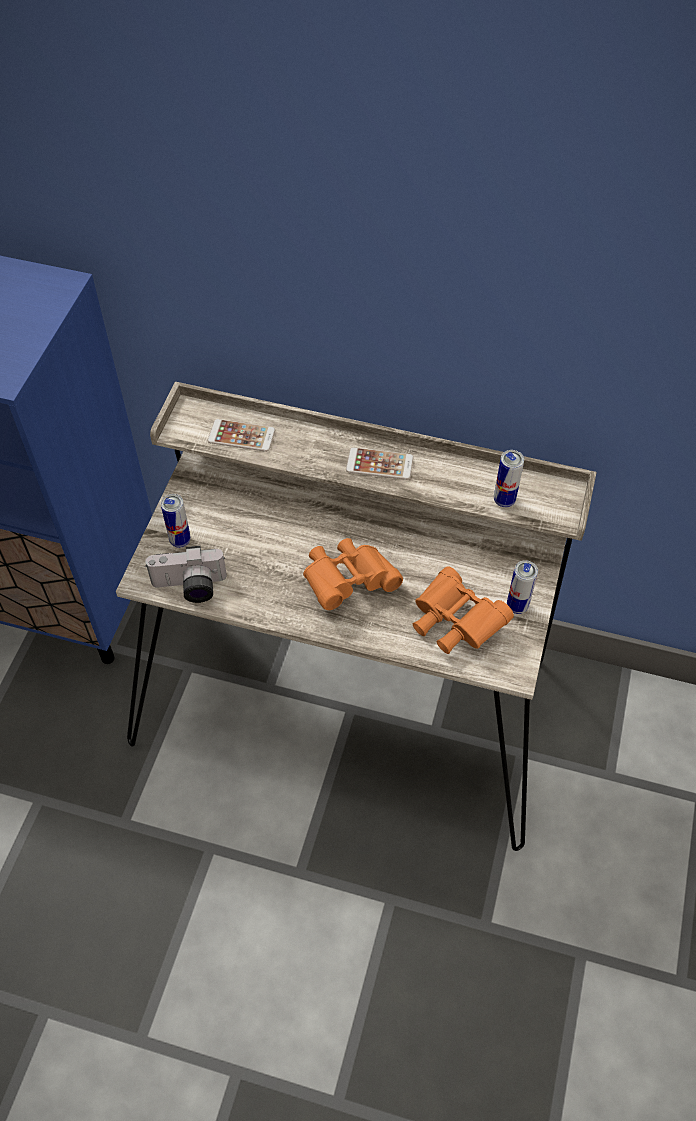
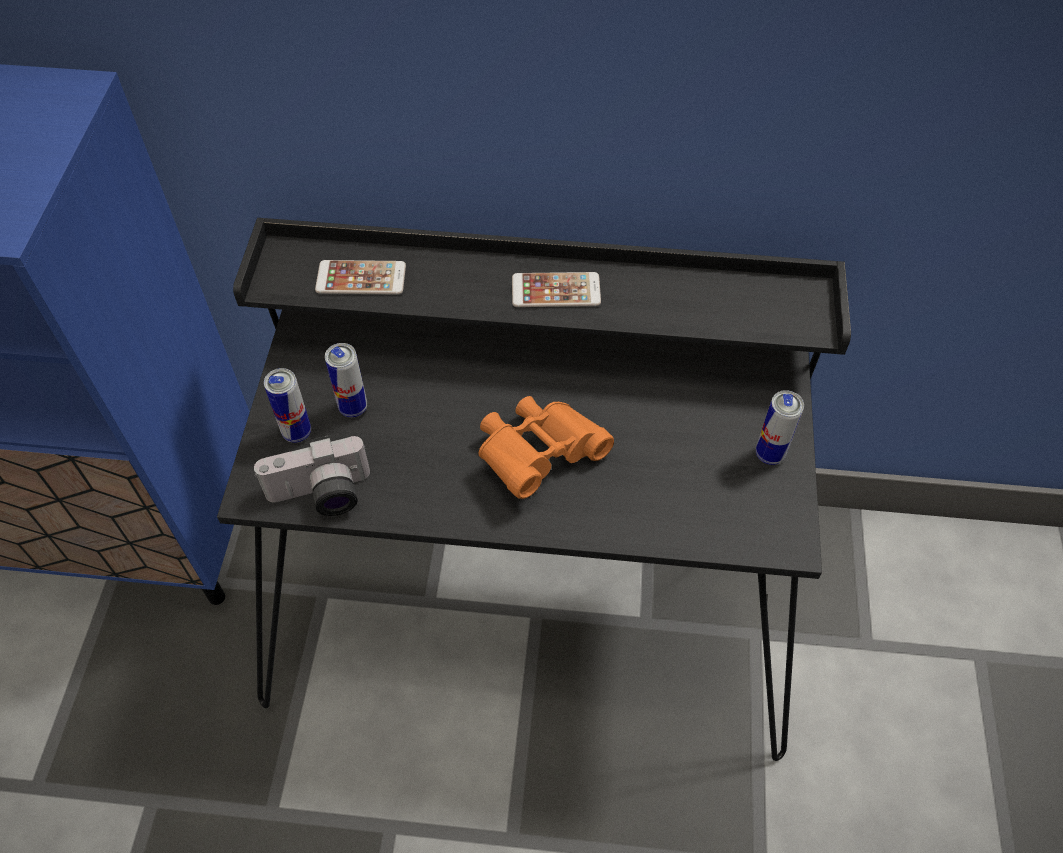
camera: 10 degrees left, 0 degrees up
(350, 696) = (532, 596): beige desk -> black desk
(454, 622) = (693, 489): orange binoculars -> none
(504, 500) = (732, 315): can -> can (353, 407)

